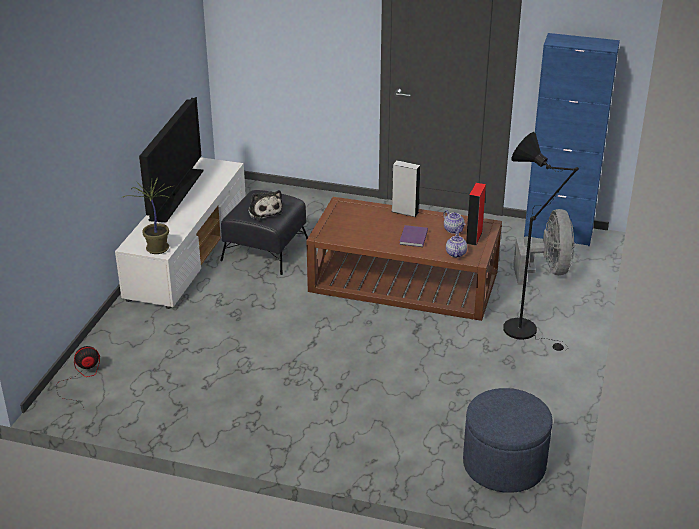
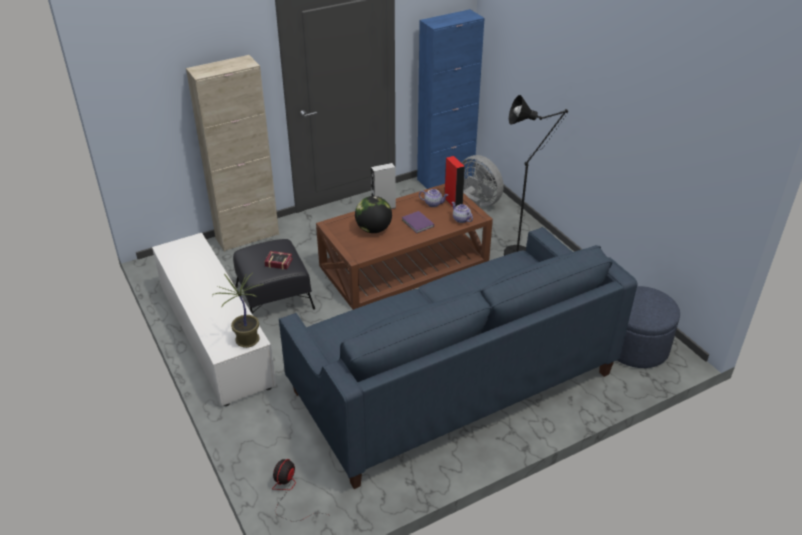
camera: 45 degrees left, 5 degrees up
(176, 195) = (188, 287): television -> none
(264, 211) = (278, 262): plush toy -> book
(299, 387) = (452, 382): none -> blue sofa
(313, 197) = (247, 236): none -> beige cabinet
(369, 224) = (373, 229): none -> globe

